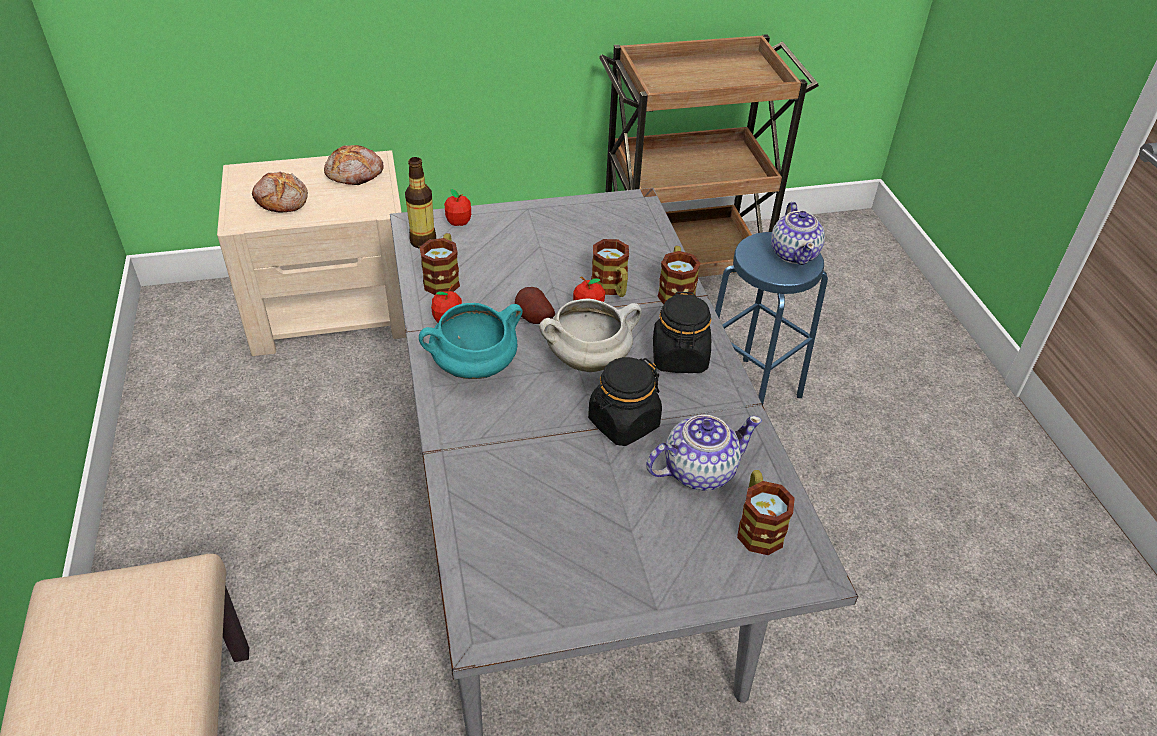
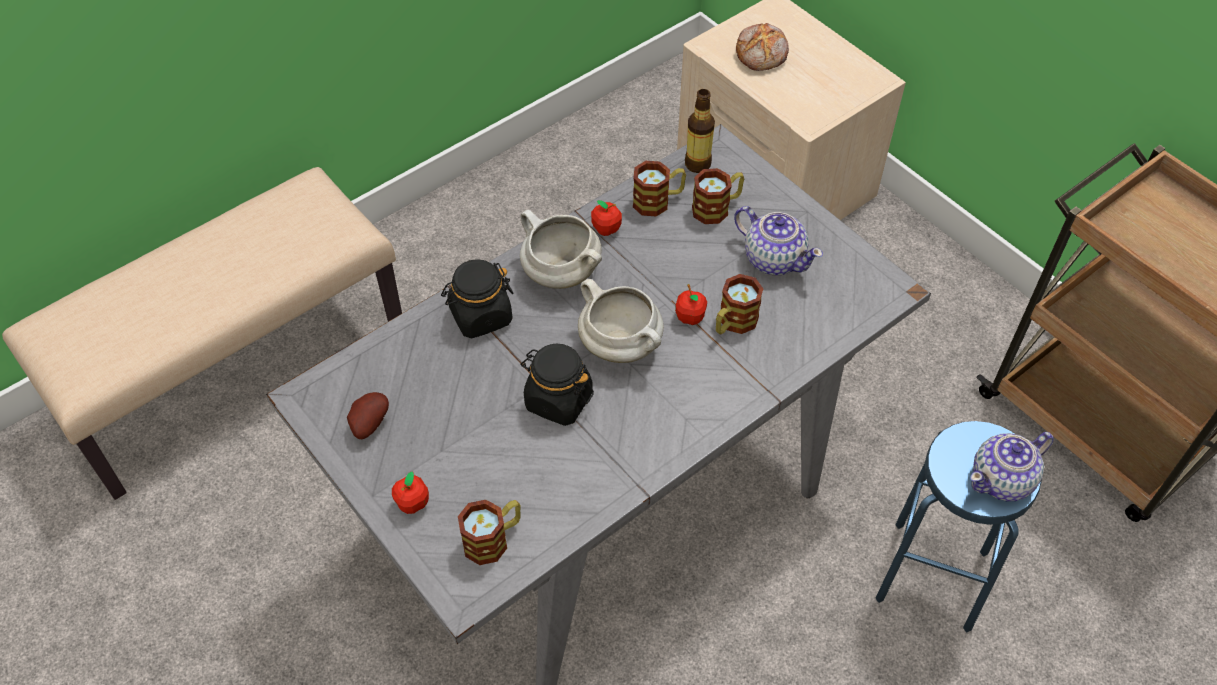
camera: 65 degrees right, 10 degrees up
(355, 173) = (844, 77): bread -> none
(458, 222) = (744, 174): apple -> apple (413, 503)
(473, 368) = (560, 272): turquoise cooking pot -> white cooking pot
(532, 319) = (648, 284): potato -> potato (368, 423)
(675, 291) = (766, 373): mug -> mug (717, 208)
(679, 357) = (670, 411): black jar -> black jar (480, 316)
(698, 470) = (533, 474): teapot -> teapot (773, 258)

